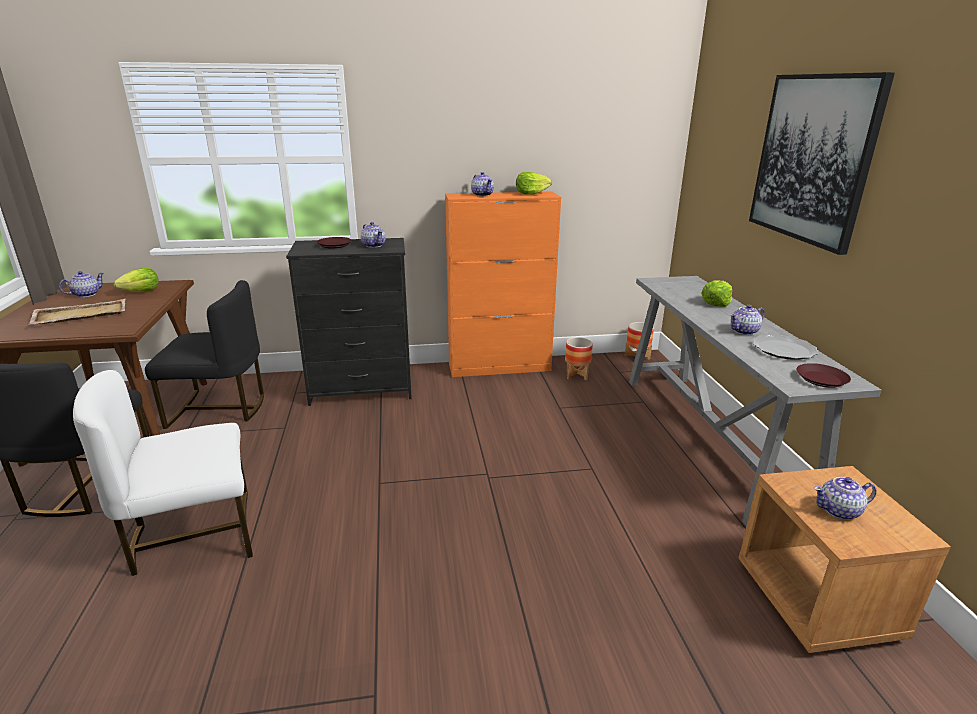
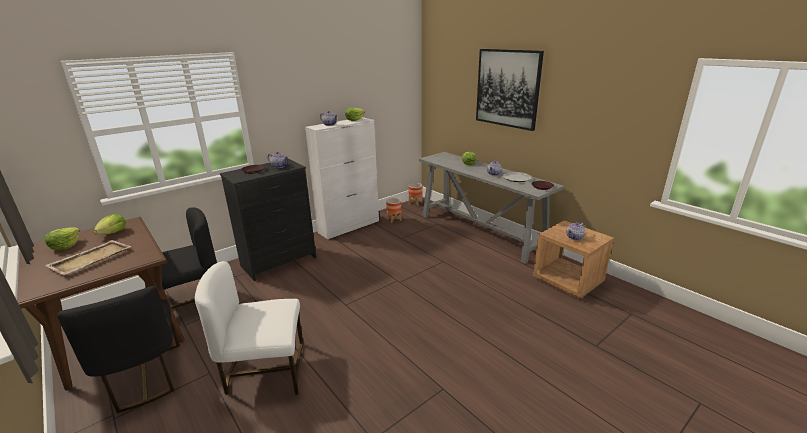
camera: 30 degrees left, 0 degrees up
(86, 294) = (65, 246): teapot -> lettuce
(194, 536) = (265, 371): white chair -> white chair turned 45 degrees clockwise
(500, 367) = (349, 226): orange cabinet -> white cabinet

